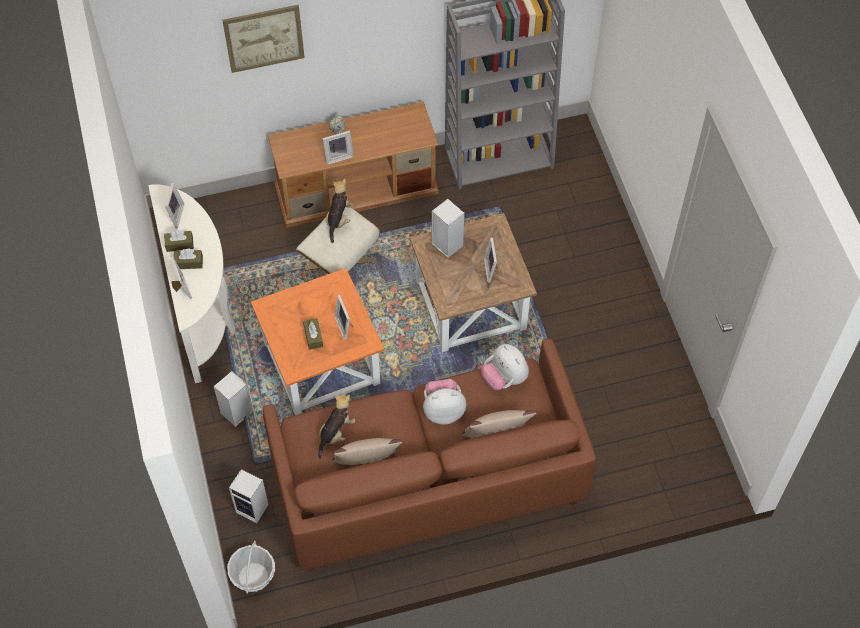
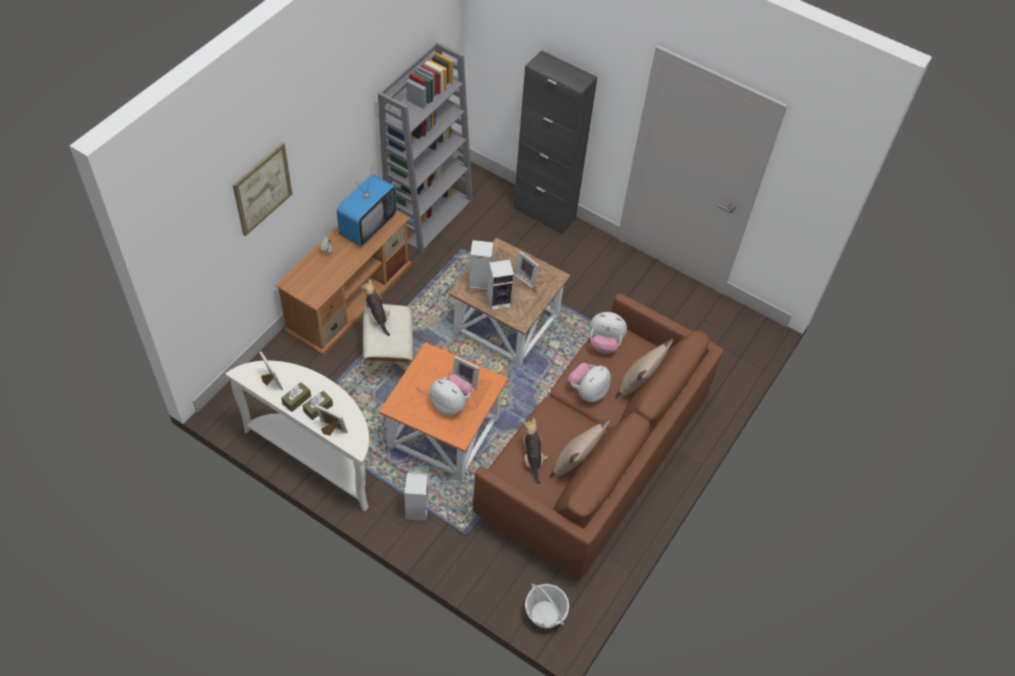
camera: 45 degrees left, 5 degrees down
(253, 508) = (497, 567): speaker -> speaker (499, 300)
(313, 336) = (450, 404): brown tissue box -> plush toy
(338, 156) = (345, 268): picture frame -> none
(394, 129) = (368, 226): none -> television
(613, 222) = (544, 213): none -> black cabinet

